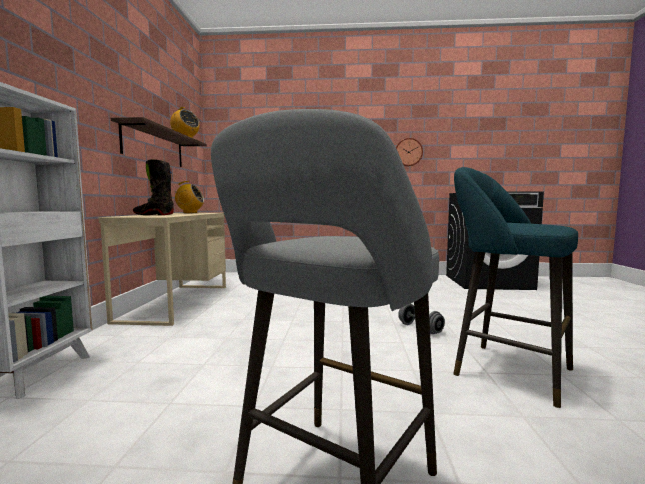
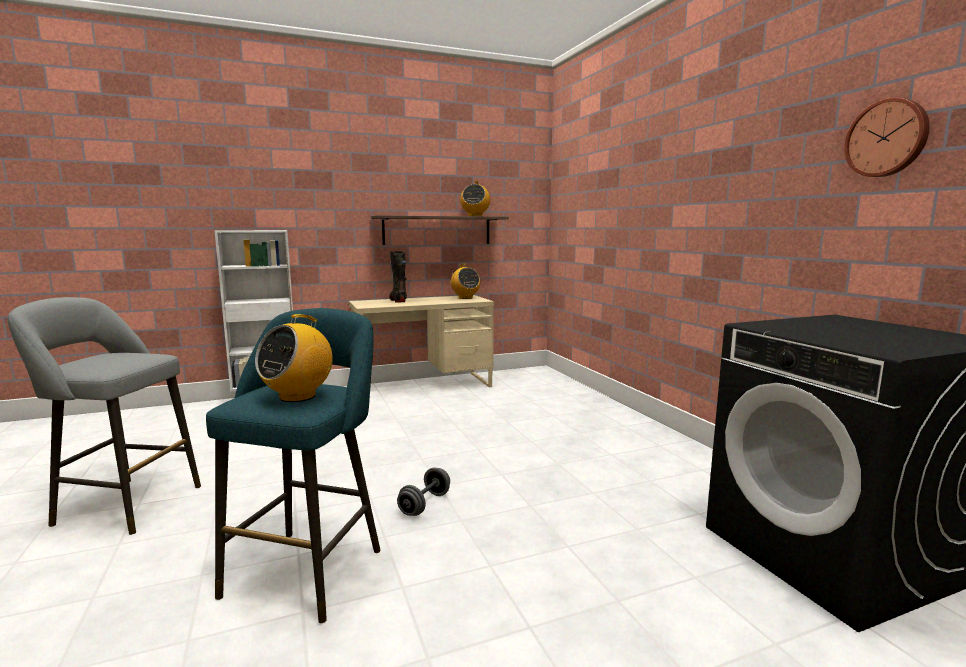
camera: 65 degrees right, 5 degrees up
(408, 152) = (764, 215): wall clock -> wall clock (887, 138)
(531, 222) = (298, 396): none -> radio

